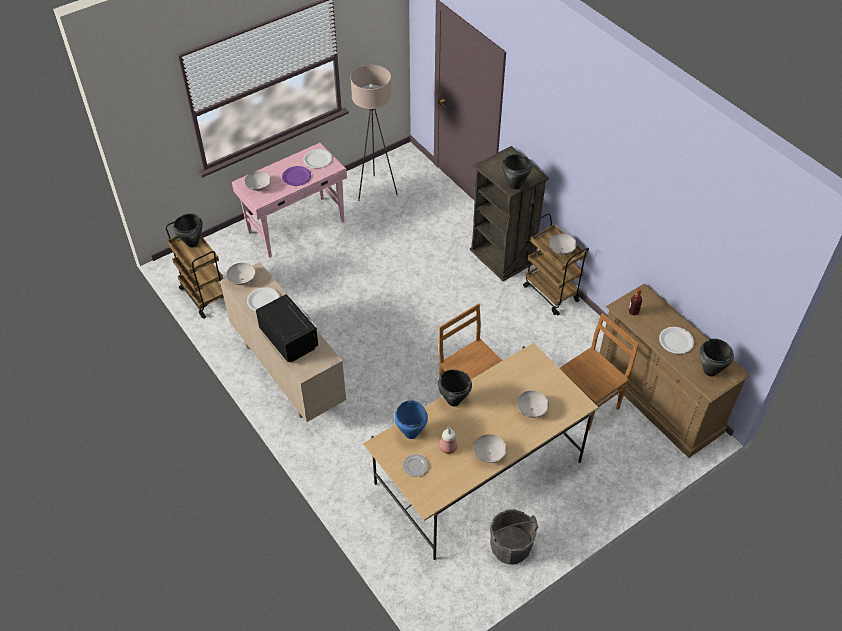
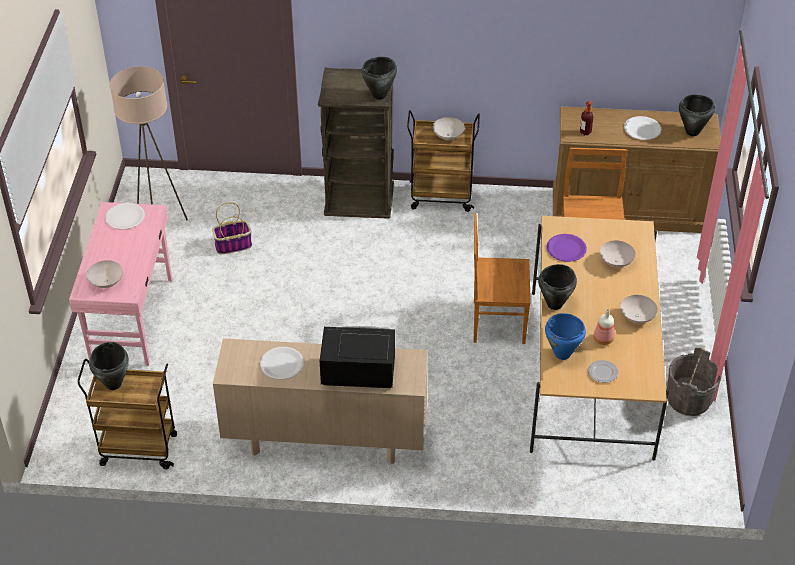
camera: 50 degrees left, 5 degrees down
(242, 280) = (233, 365): white bowl -> none
(296, 177) = (130, 246): purple plate -> purple plate (566, 248)
(399, 228) = (233, 245): none -> basket

